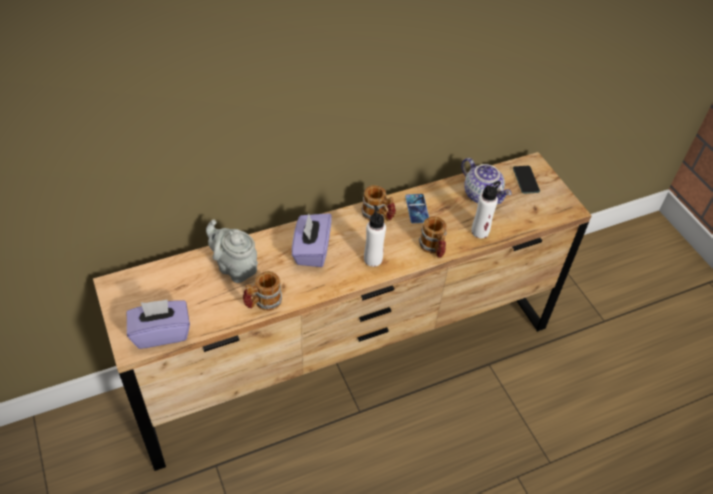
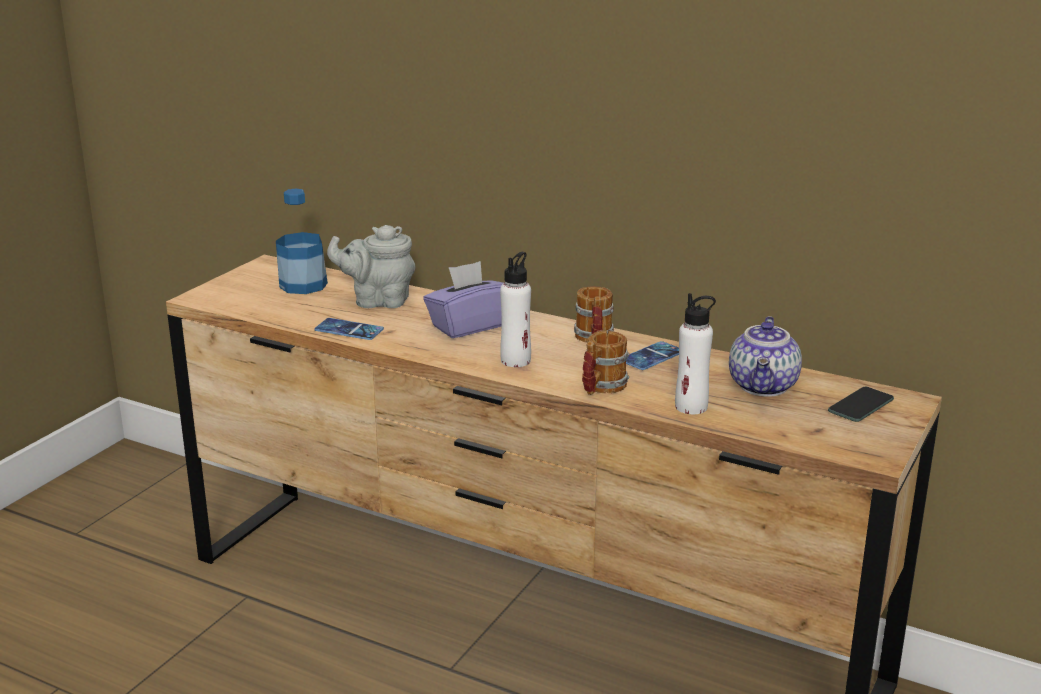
camera: 55 degrees right, 25 degrees down
(161, 333) = (236, 302): purple tissue box -> none
(171, 287) = (303, 285): none -> bottle
(235, 267) = (378, 301): grey teapot -> grey teapot turned 90 degrees counterclockwise
(263, 302) = (349, 330): mug -> phone

